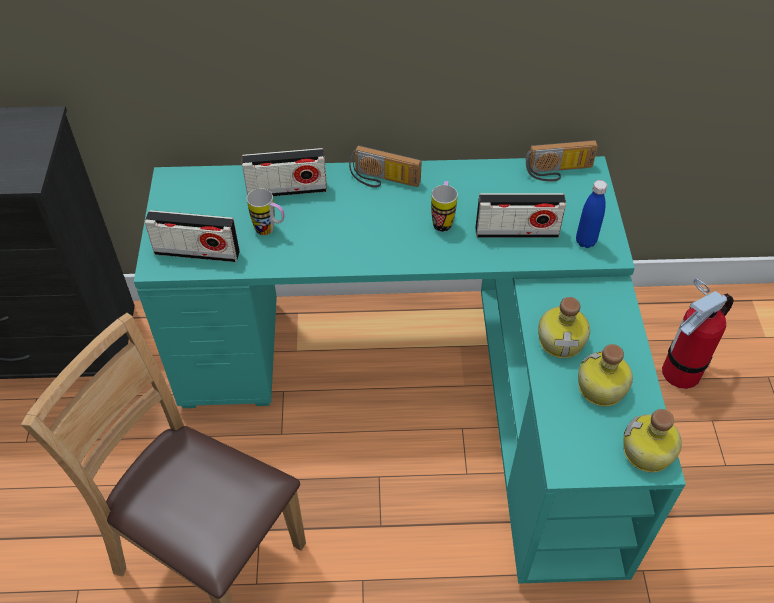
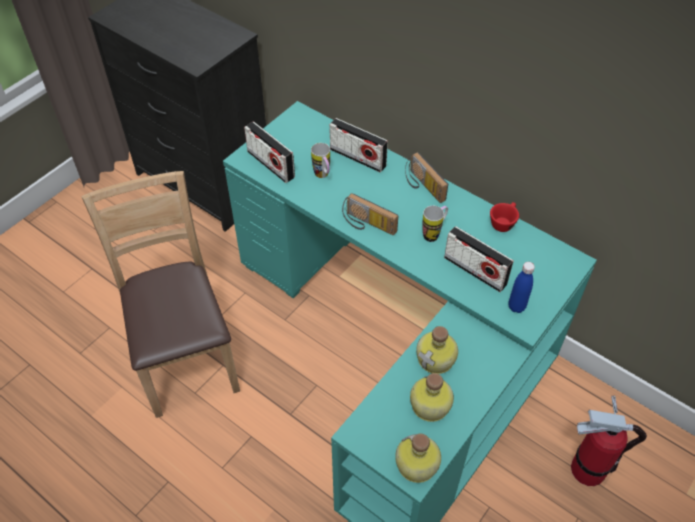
camera: 40 degrees right, 0 degrees up
(493, 170) = (503, 222): none -> red cup
(558, 172) = (549, 250): radio -> radio (367, 225)

